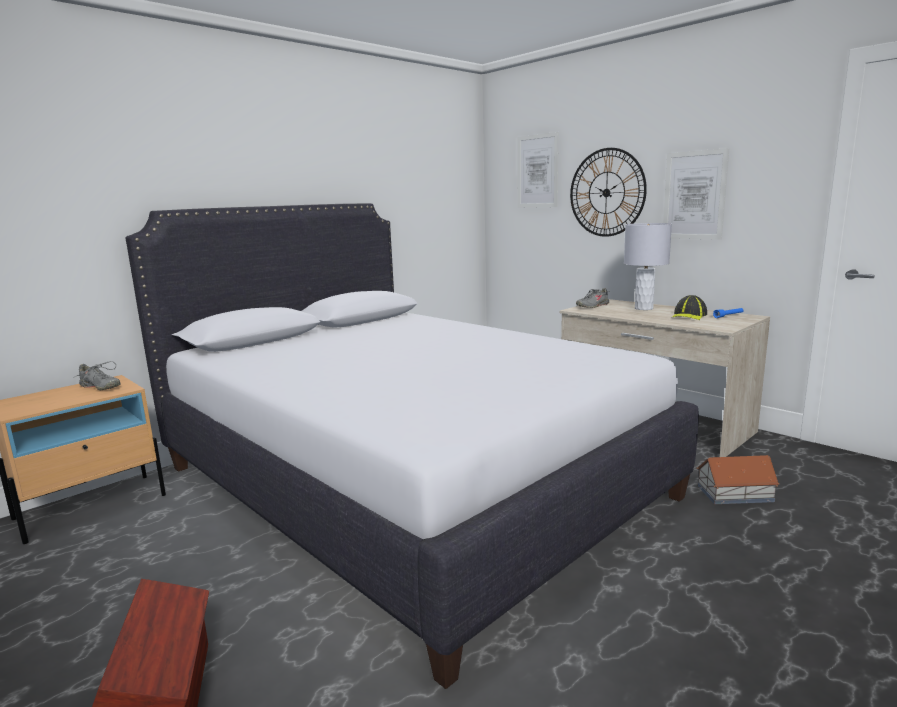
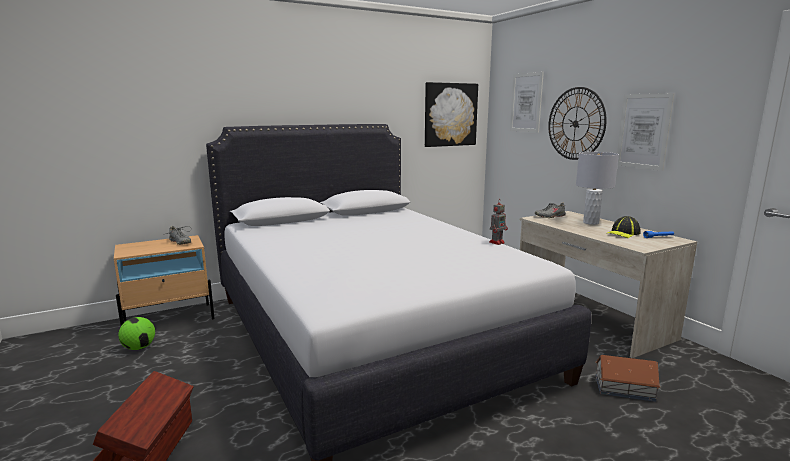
camera: 15 degrees right, 0 degrees up
(61, 555) = (139, 347): none -> football
(443, 190) = (450, 114): none -> picture
(561, 338) = (497, 242): none -> toy robot

